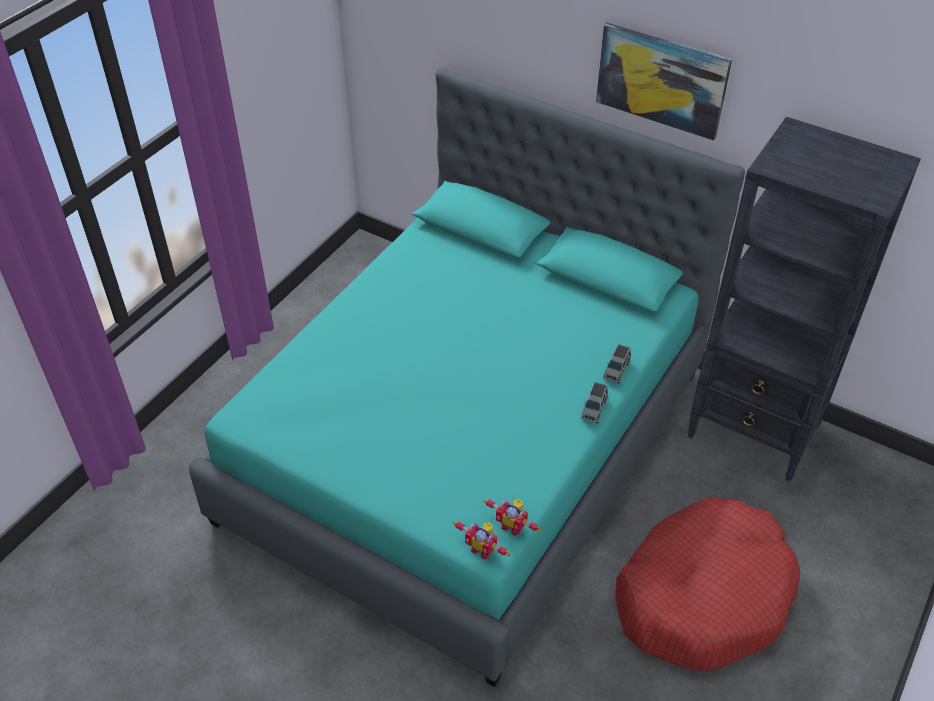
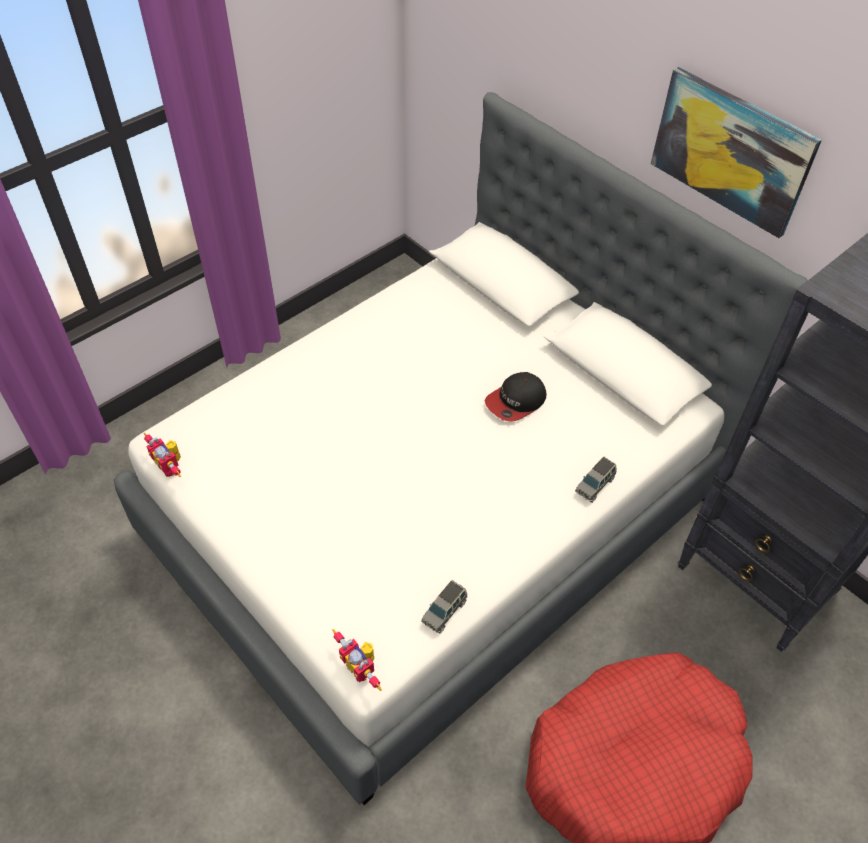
camera: 15 degrees right, 5 degrees up
(468, 444) = (433, 515): turquoise bed -> white bed
(513, 525) = (406, 648): toy robot -> toy robot (170, 467)
(529, 320) = (516, 401): none -> cap
(594, 409) = (551, 527): grey toy car -> grey toy car (444, 611)

